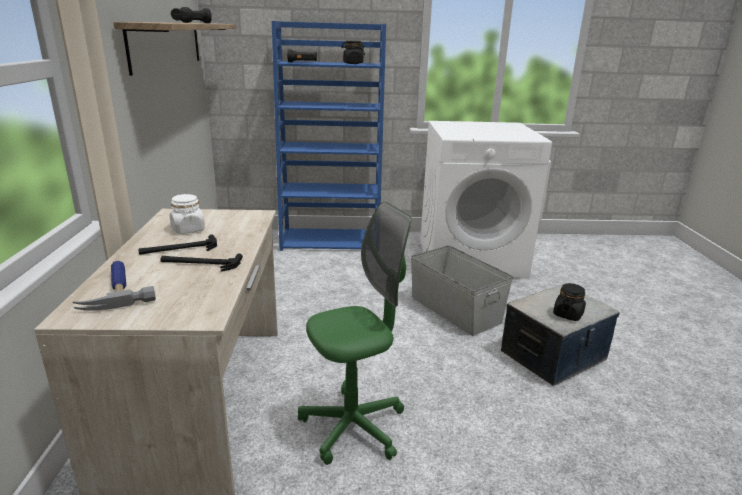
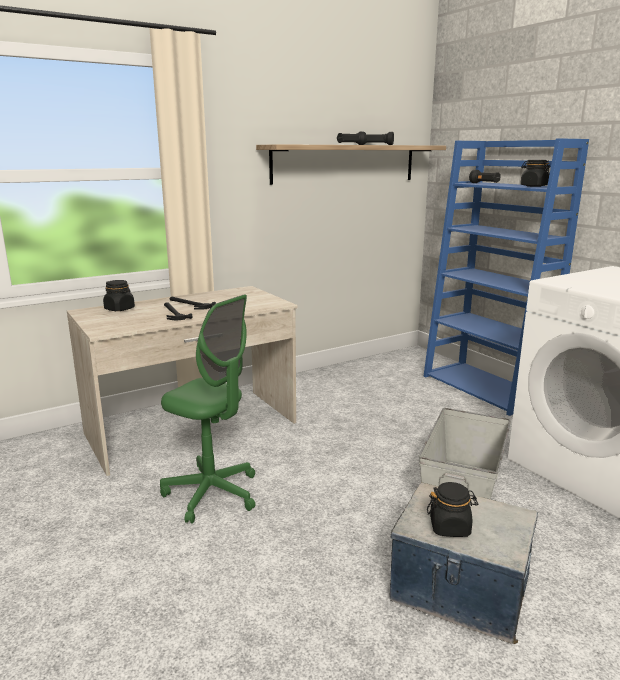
camera: 60 degrees right, 5 degrees down
(115, 290) = (120, 309): hammer -> black jar
(188, 229) = (223, 298): white jar -> none

